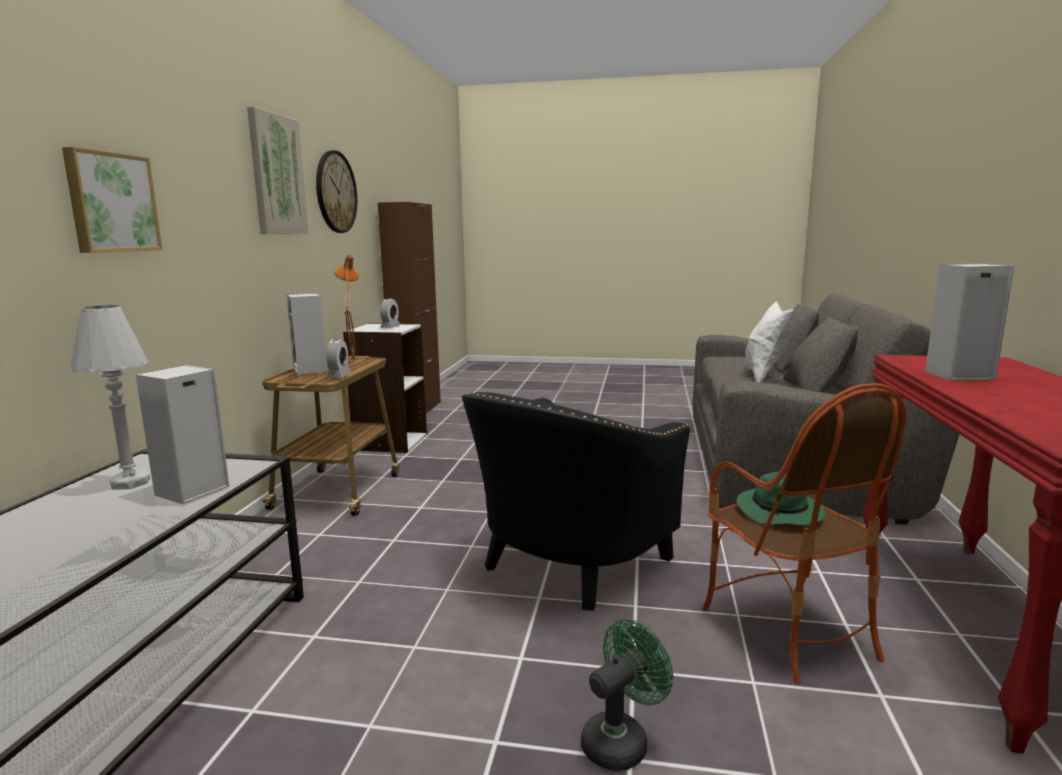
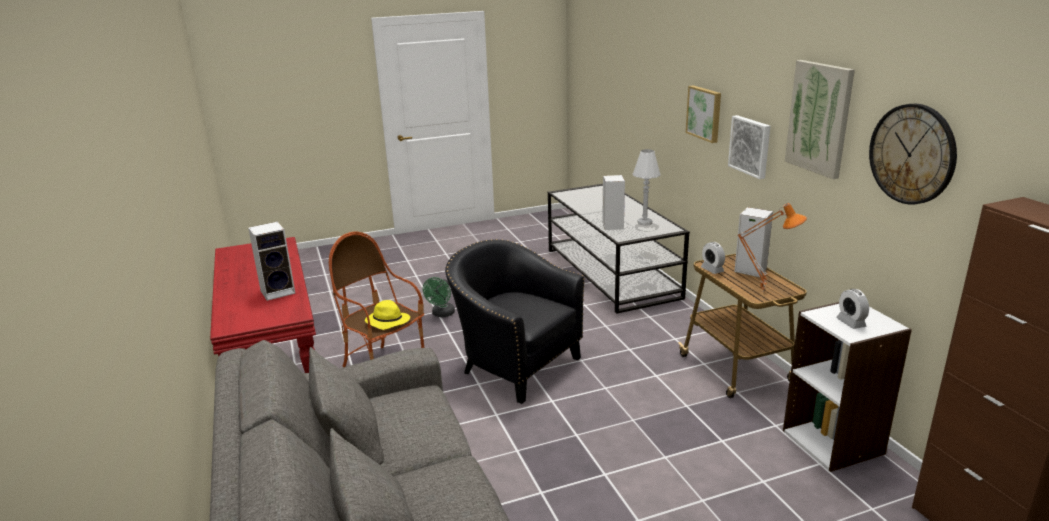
camera: 150 degrees right, 10 degrees up
(211, 234) = (750, 146): none -> picture
(566, 565) = (514, 366): black armchair -> black armchair turned 60 degrees counterclockwise
(764, 376) = (406, 452): white pillow -> none
(780, 513) = (387, 321): green hat -> yellow hat

